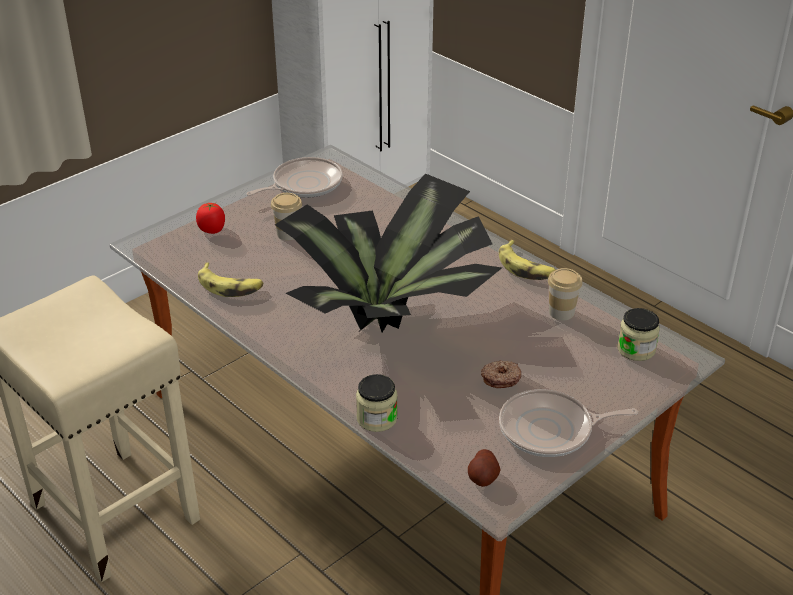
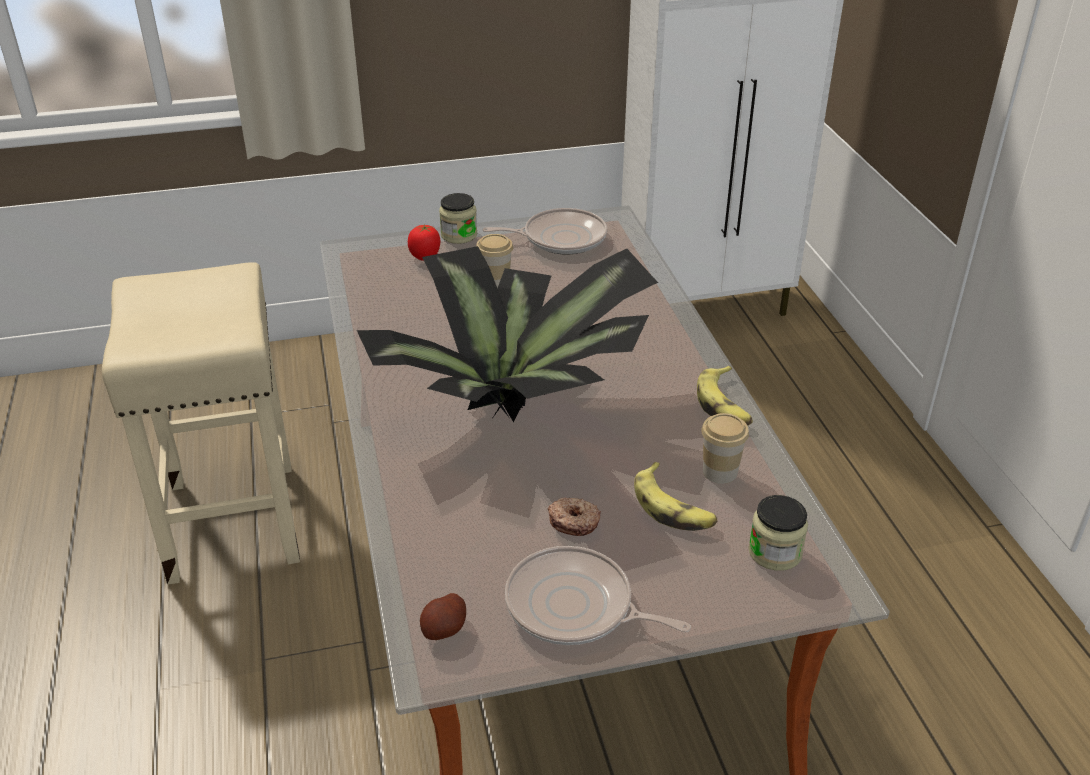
camera: 30 degrees right, 0 degrees up
(230, 286) = (387, 318): banana -> banana (673, 507)
(377, 418) = (396, 511): jar -> jar (459, 235)

